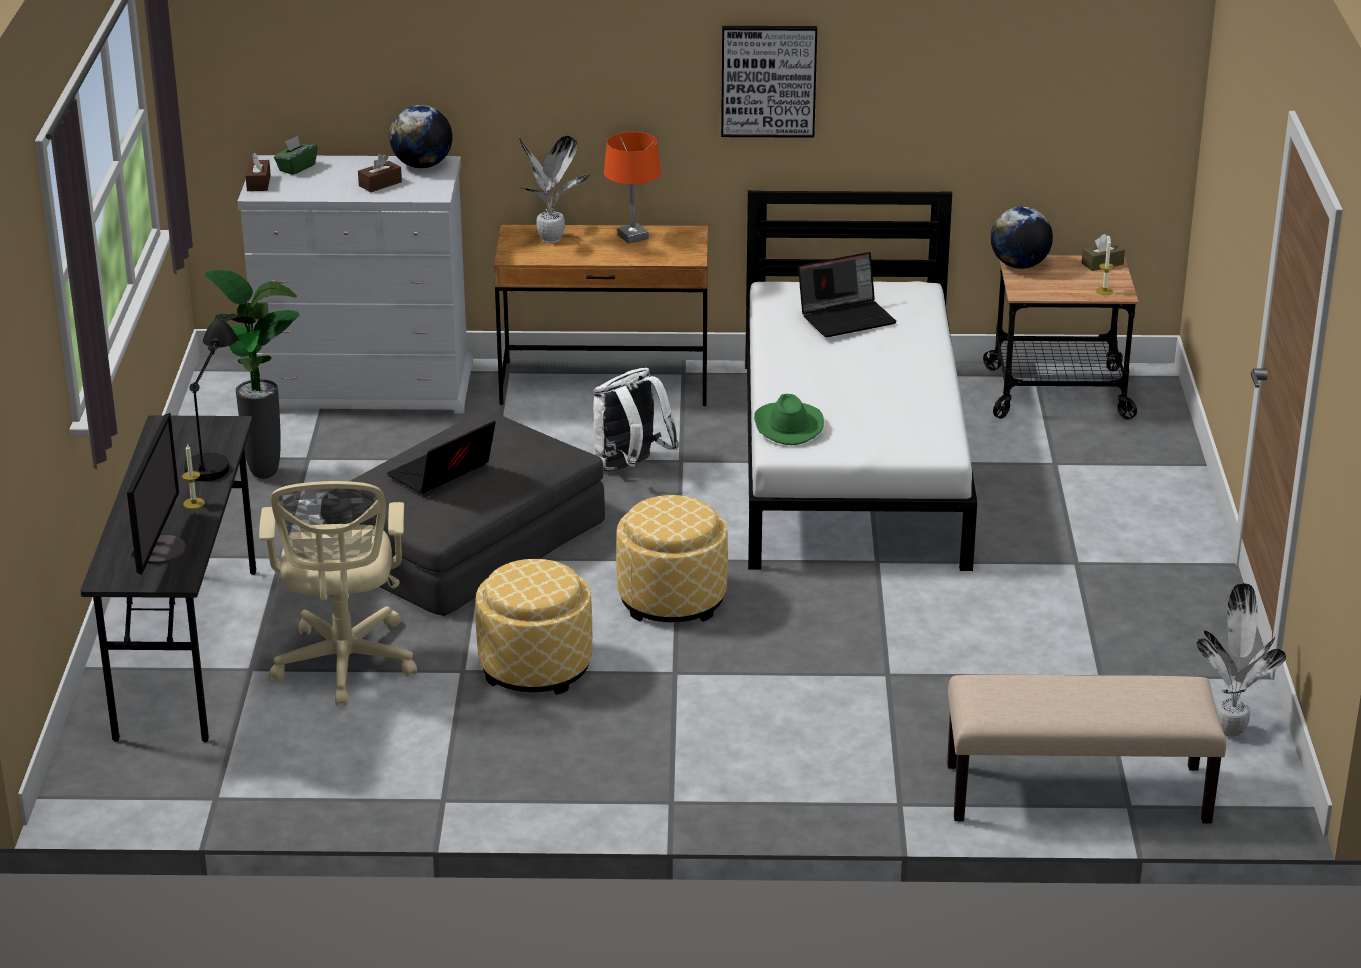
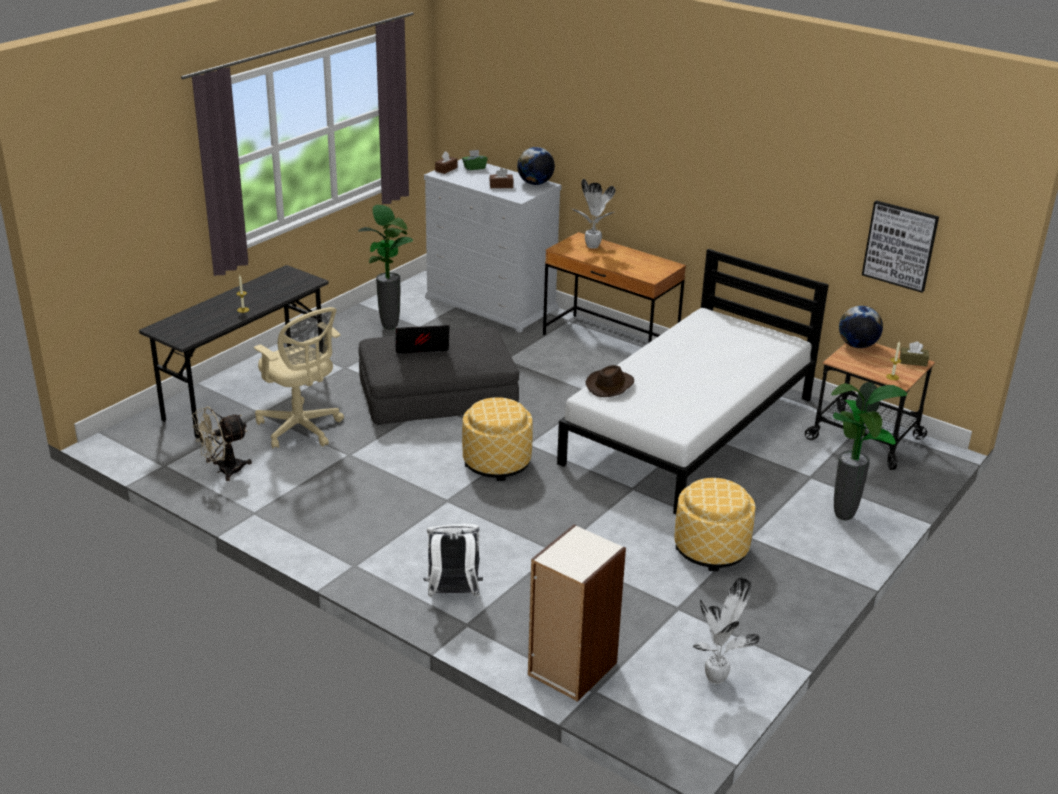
camera: 35 degrees right, 0 degrees up
(158, 550) = (196, 324): monitor -> none
(216, 450) = (289, 290): black table lamp -> none
(315, 766) = (224, 471): none -> beige fan
(344, 666) = (301, 429): beige office chair -> beige office chair turned 75 degrees counterclockwise
(535, 667) = (385, 467): ottoman -> ottoman (711, 549)
(630, 467) = (566, 388): white backpack -> white backpack (453, 594)
(633, 237) = (637, 258): orange table lamp -> none
(768, 80) = (730, 181): picture -> picture (900, 245)
(788, 425) = (610, 385): green hat -> brown hat
(847, 317) = (724, 341): laptop -> none
(1076, 795) = (571, 669): beige bench -> bookcase
(1147, 496) = (845, 518): none -> potted plant

